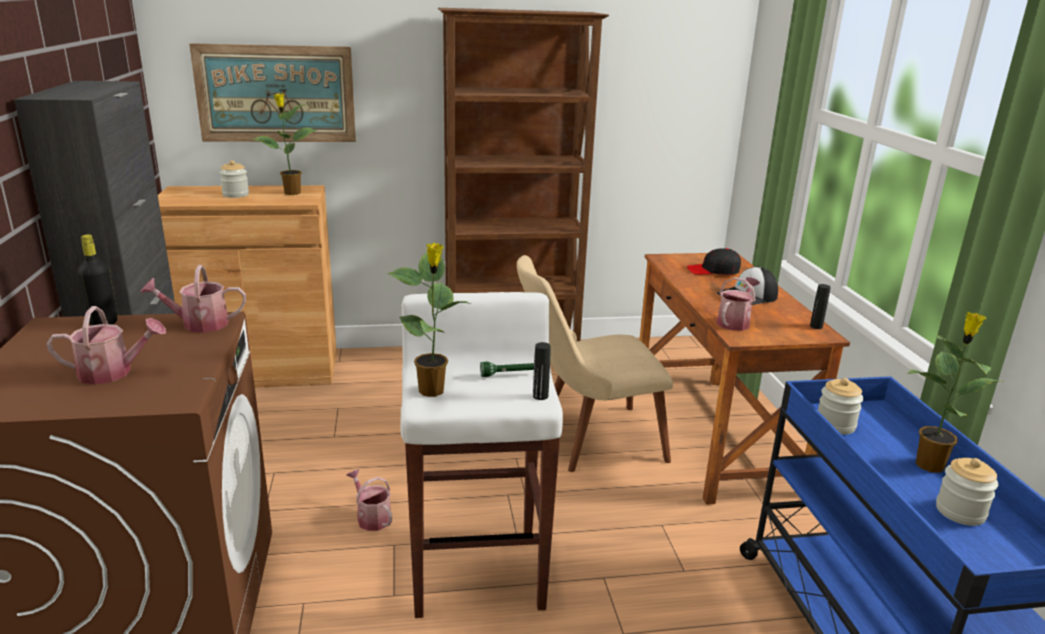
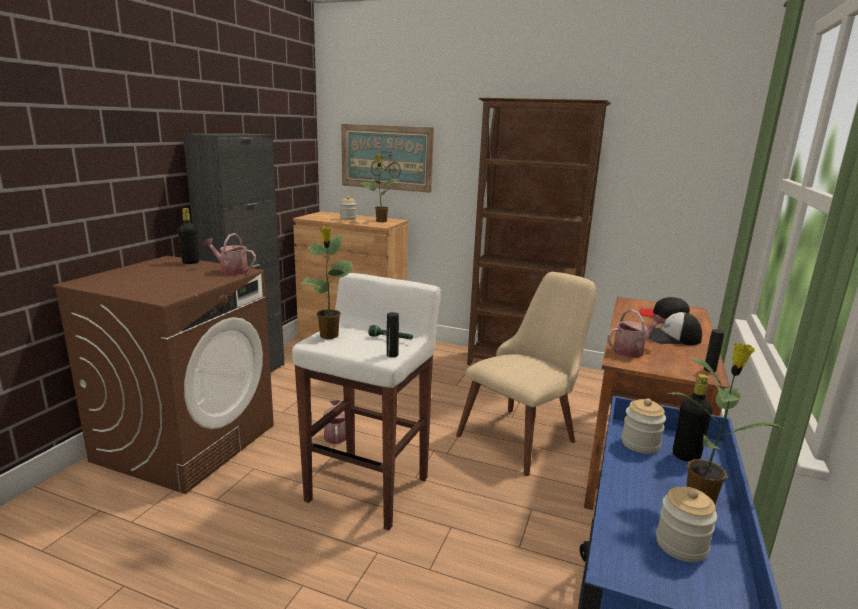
camera: 30 degrees right, 5 degrees down
(113, 372) = (157, 282): watering can -> none
(586, 440) = (525, 433): beige chair -> beige chair turned 120 degrees clockwise
(877, 425) = (686, 456): none -> black bottle

